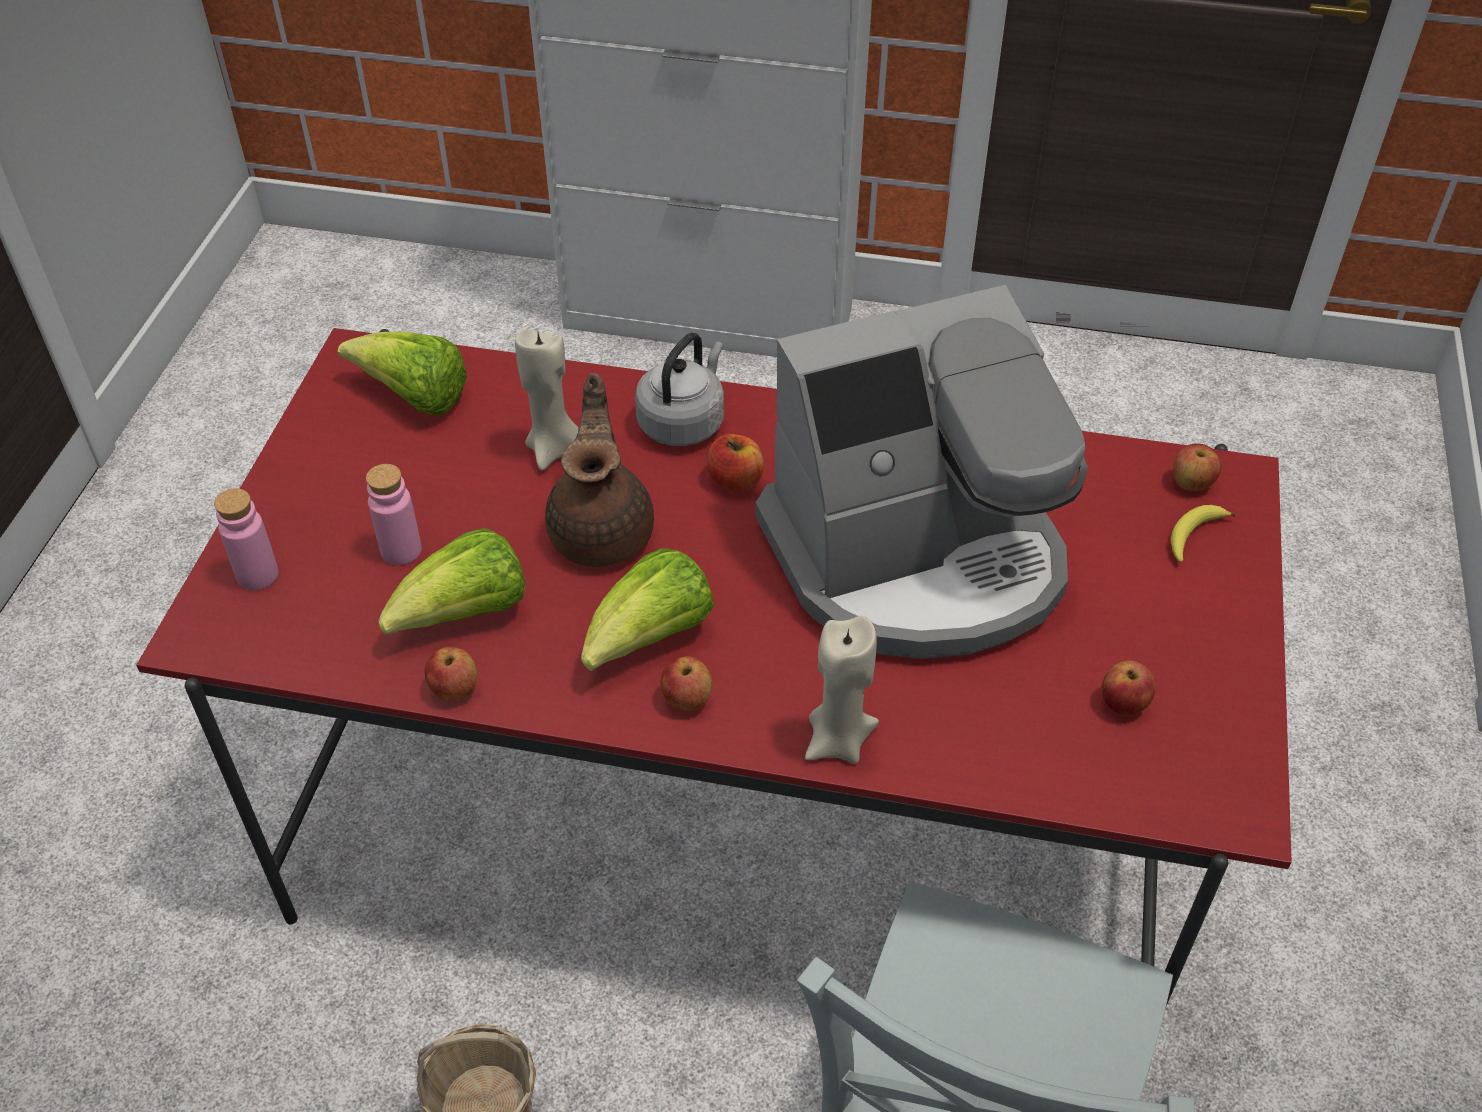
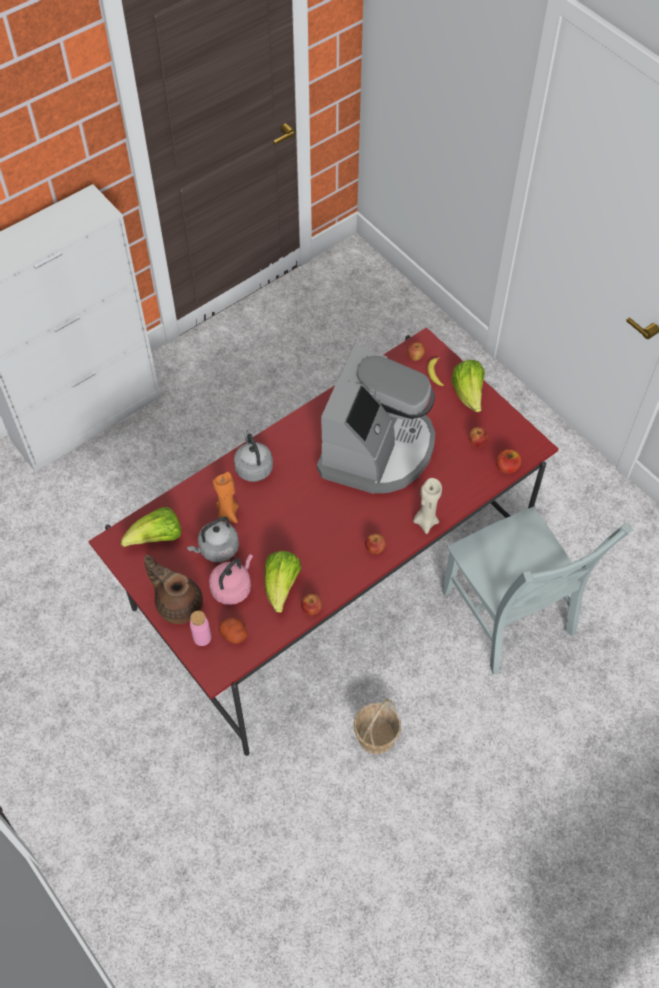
camera: 50 degrees left, 10 degrees up
(301, 614) = (234, 634): none -> potato
(401, 550) = (232, 587): pink bottle -> pink kettle
(463, 481) = (217, 549): none -> grey kettle
(554, 449) = (228, 513): beige candle -> orange candle
(603, 531) = (281, 524): brown teapot -> brown teapot (178, 603)
(650, 639) = (341, 542): lettuce -> lettuce (468, 394)
(735, 480) = (295, 471): apple -> apple (507, 467)

